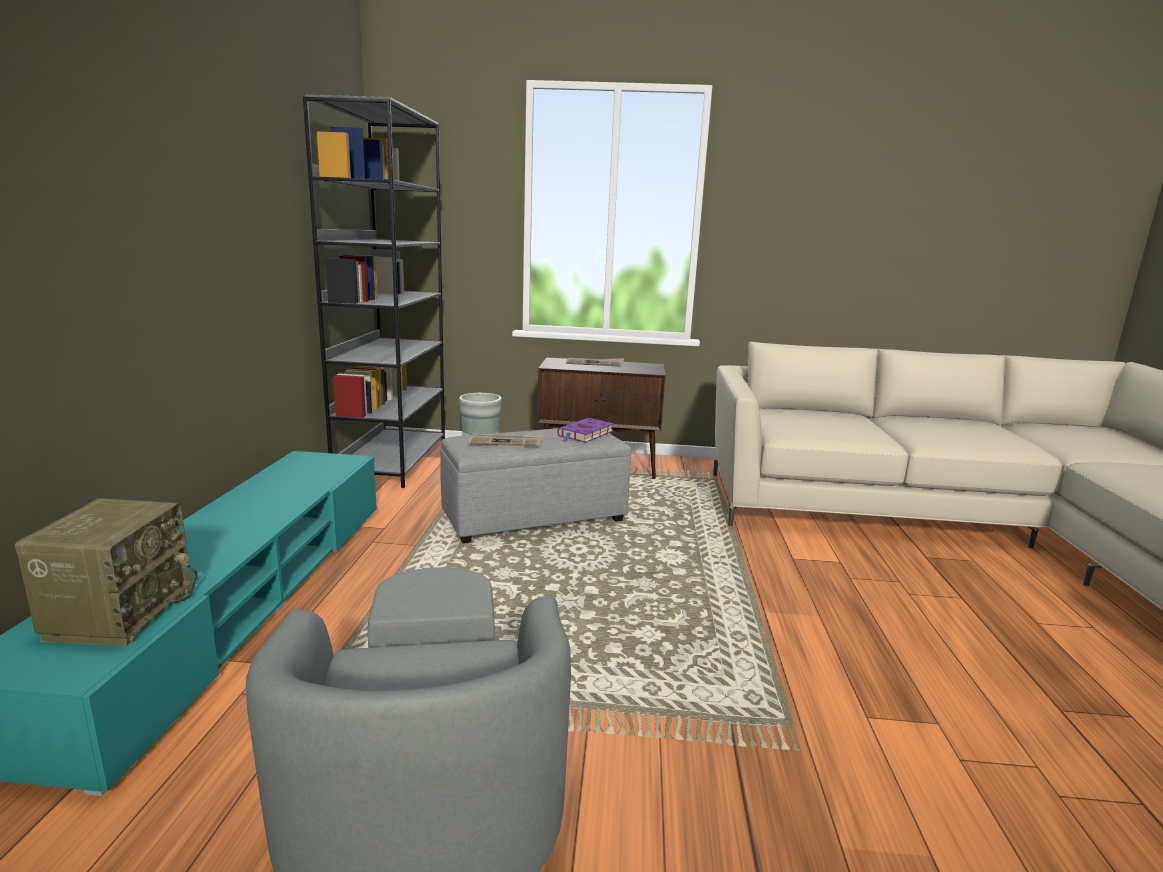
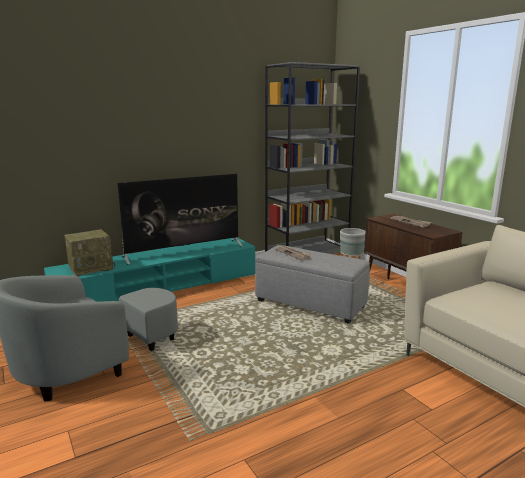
camera: 55 degrees right, 0 degrees up
(264, 502) = (184, 251): none -> television
(585, 434) = (341, 262): purple book -> none

